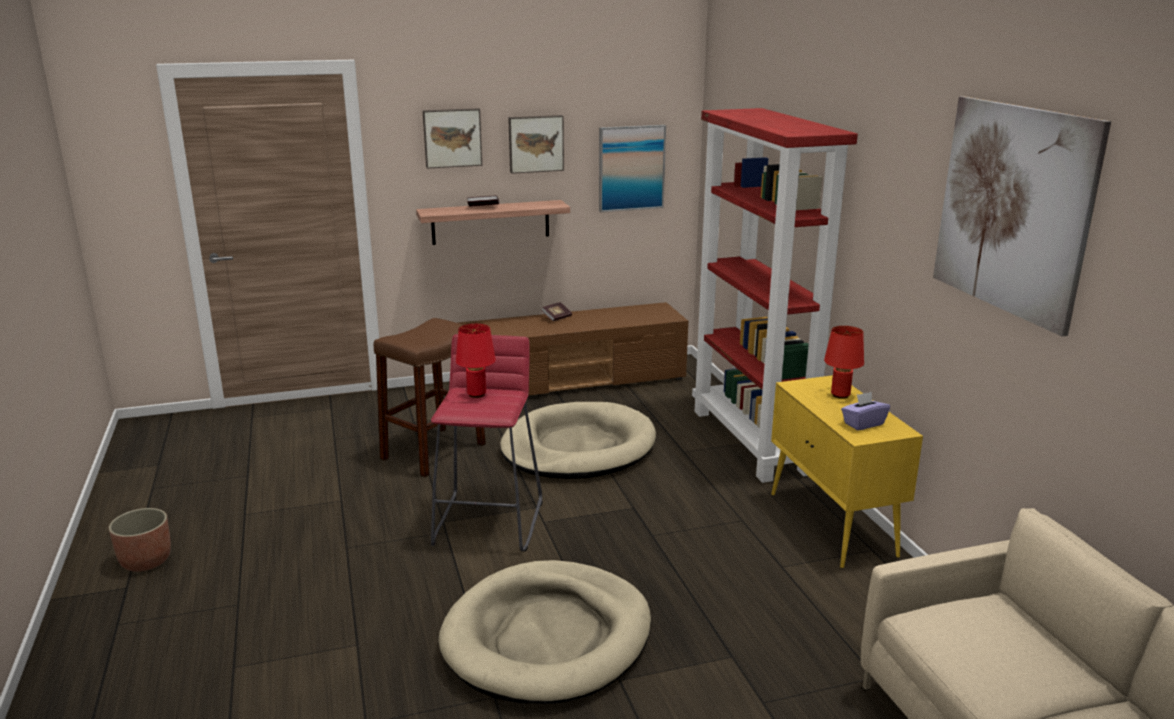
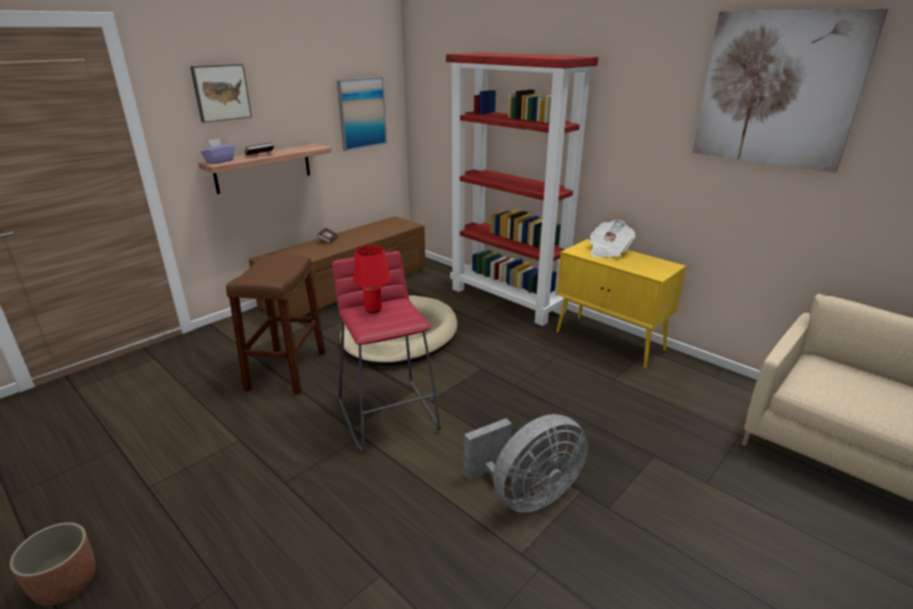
camera: 30 degrees left, 5 degrees up
(535, 143) = (290, 95): picture -> none
(548, 637) = (526, 495): beige dog bed -> grey fan
(839, 395) = (608, 251): red table lamp -> newspaper
(863, 424) = (646, 266): purple tissue box -> purple tissue box (219, 161)

